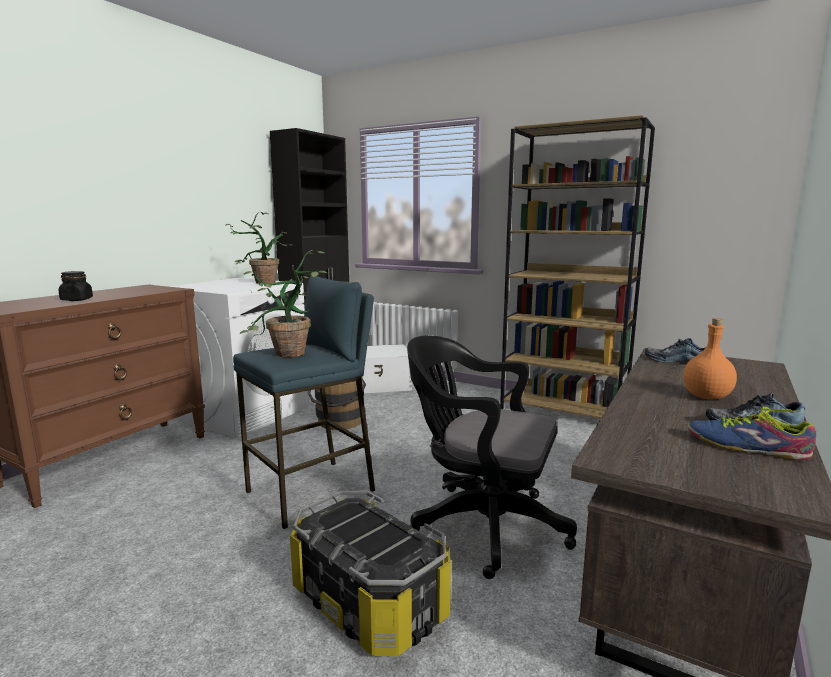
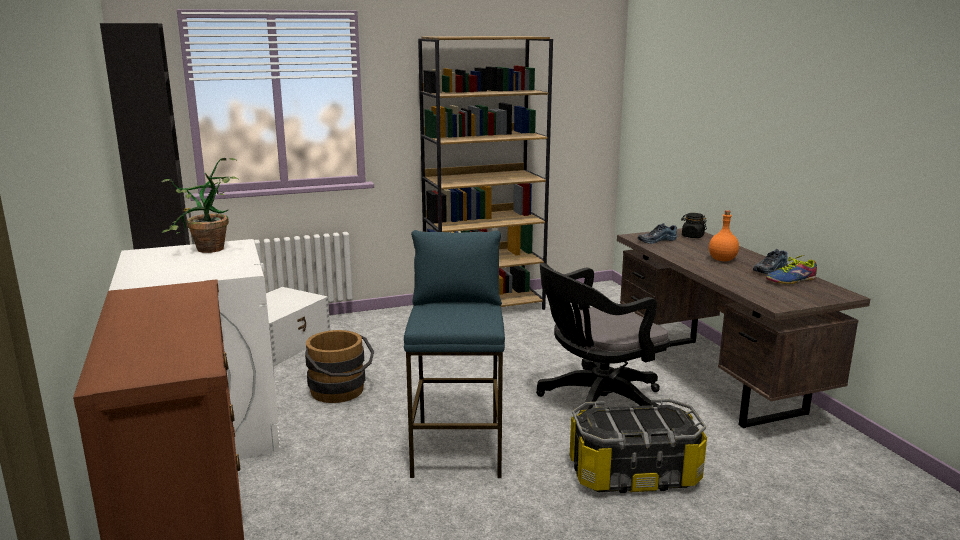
camera: 50 degrees left, 5 degrees up
(77, 300) = (178, 332): black jar -> black jar (692, 236)
(287, 356) = (466, 317): potted plant -> none

